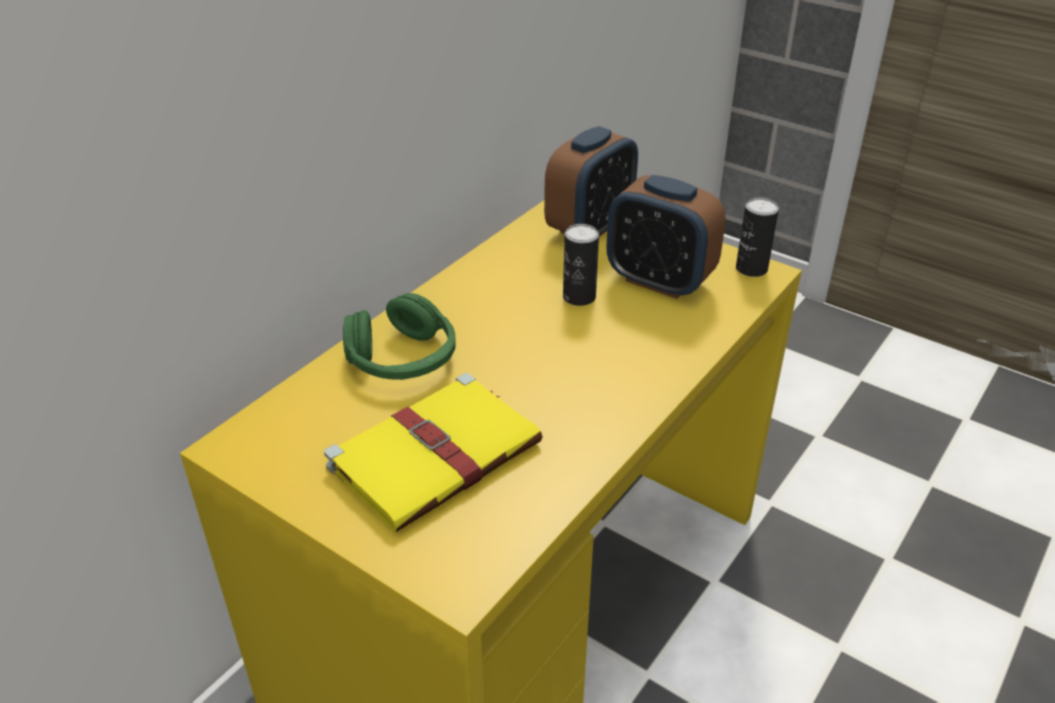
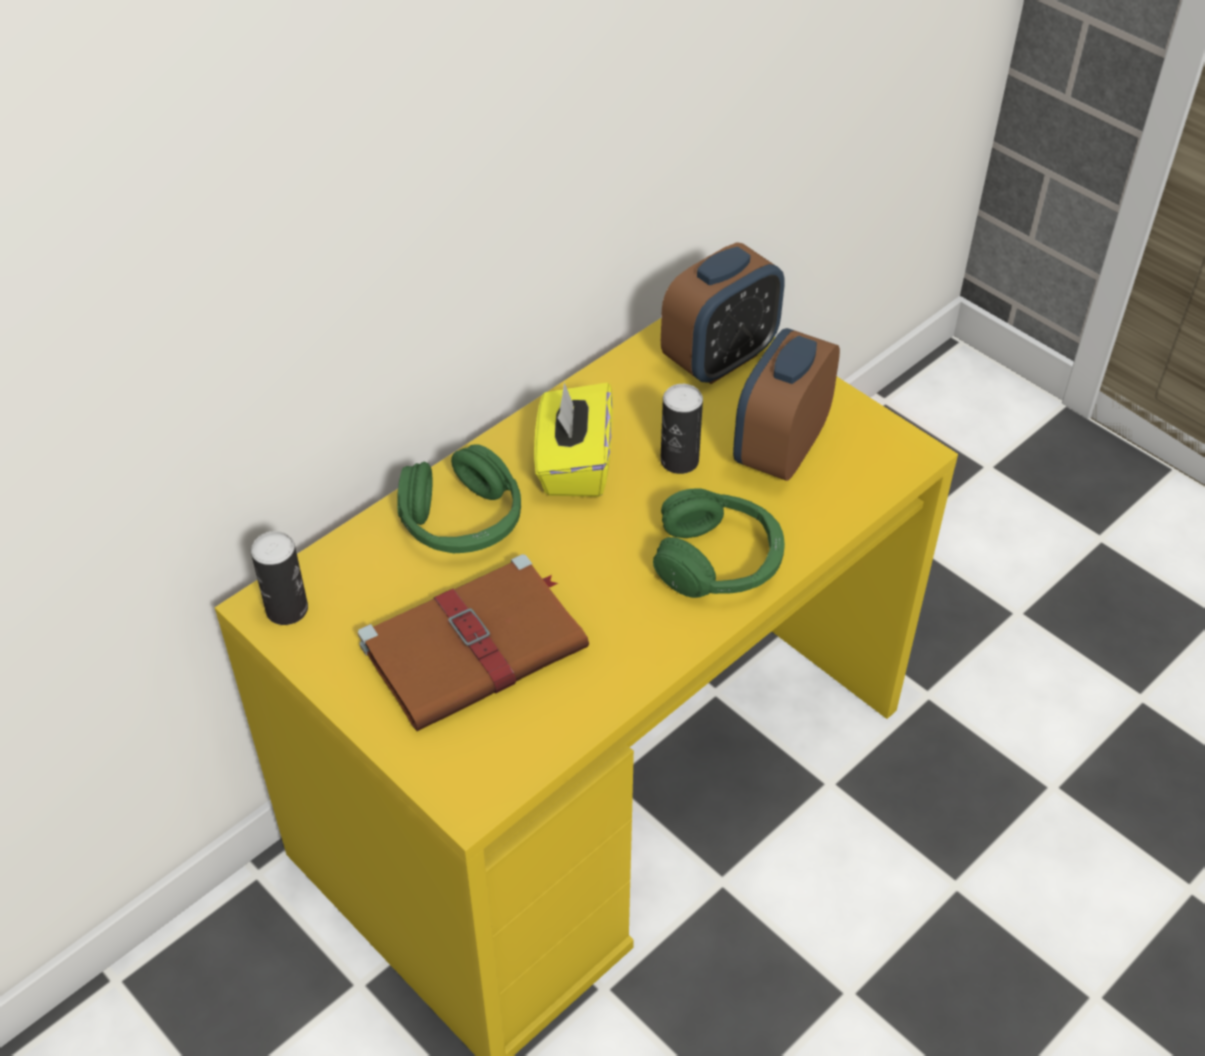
camera: 10 degrees right, 10 degrees up
(438, 453) = (477, 645): yellow book -> brown book
(491, 309) = (574, 465): none -> yellow tissue box
(635, 363) = (718, 560): none -> green headphones
(659, 281) = (780, 449): alarm clock -> alarm clock turned 75 degrees clockwise
(751, 269) = (896, 445): can -> can (287, 609)

